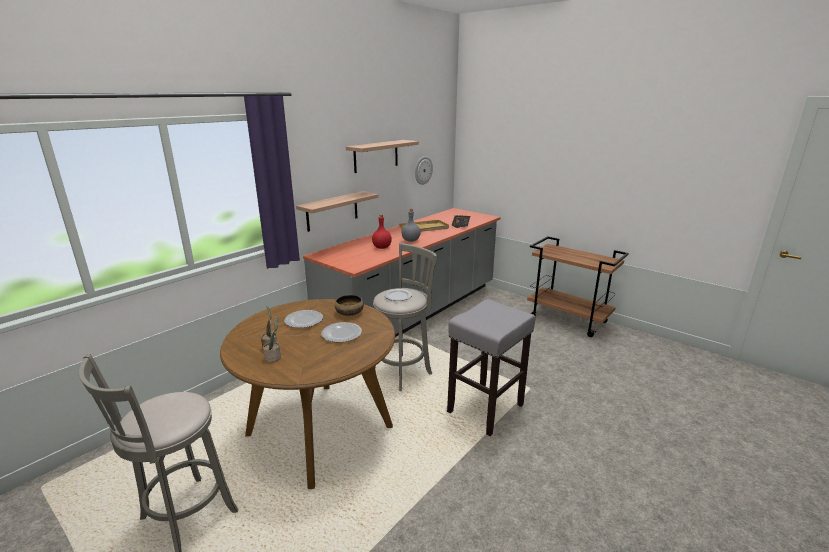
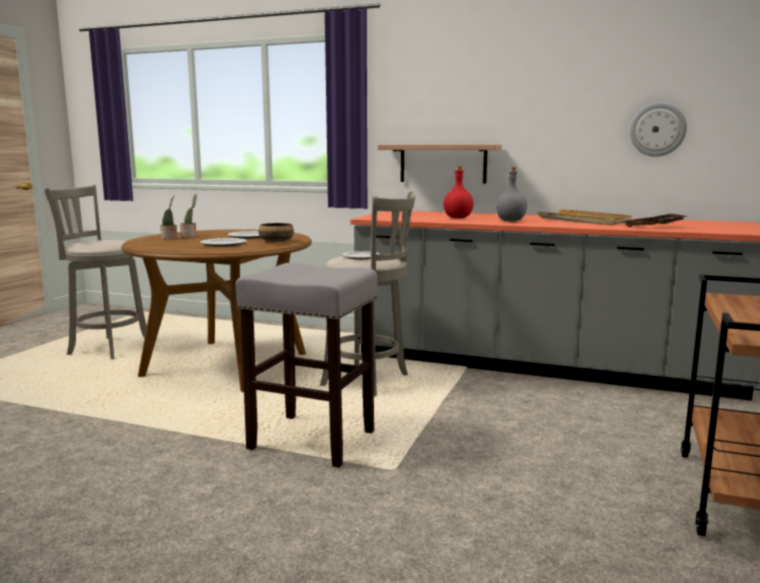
camera: 70 degrees right, 10 degrees down
(376, 156) = (536, 94): shelf -> none

